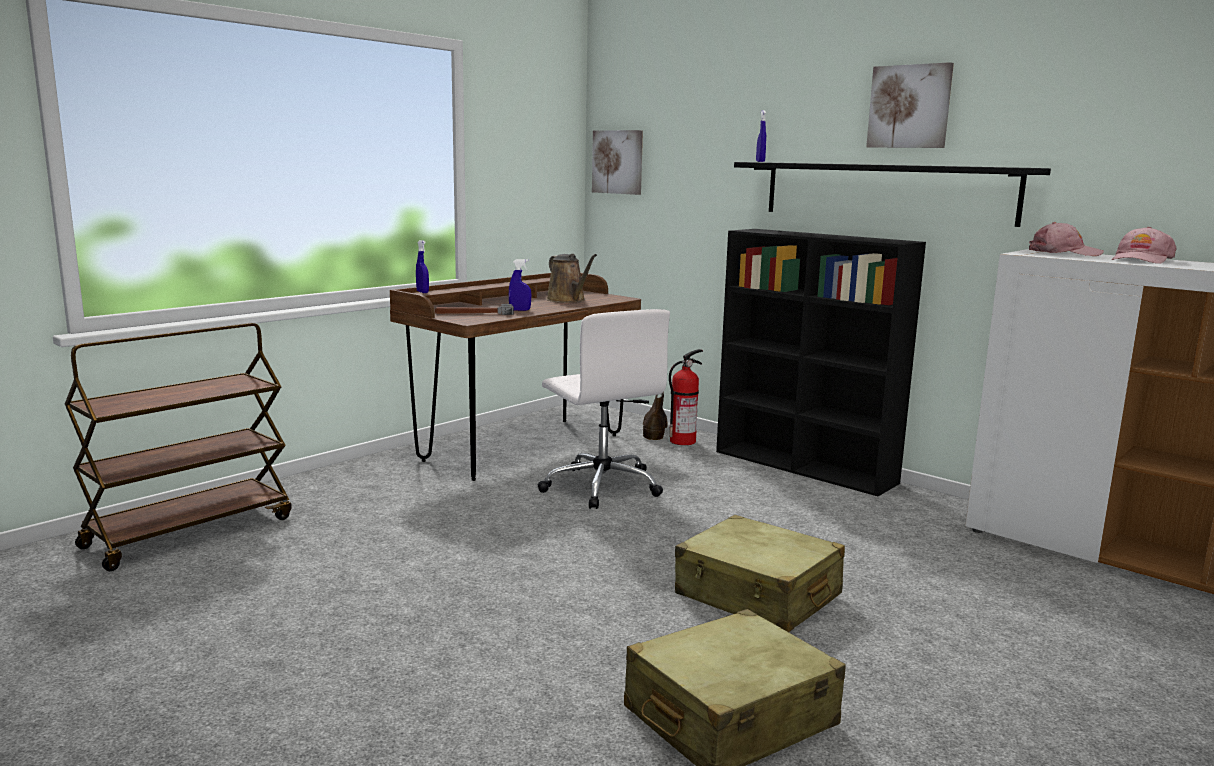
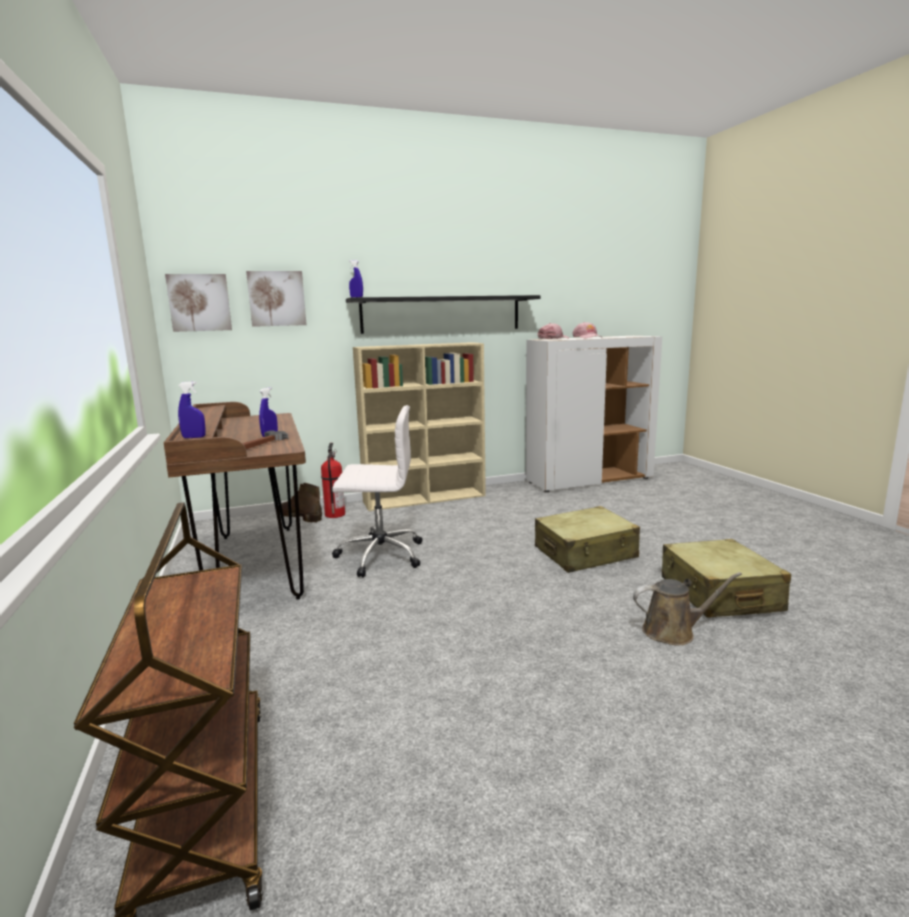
camera: 60 degrees left, 0 degrees up
(568, 300) = (256, 424): brown watering can -> brown watering can (673, 631)
(806, 467) = (425, 498): black bookcase -> beige bookcase
(909, 106) = (450, 261): picture -> picture (277, 298)

